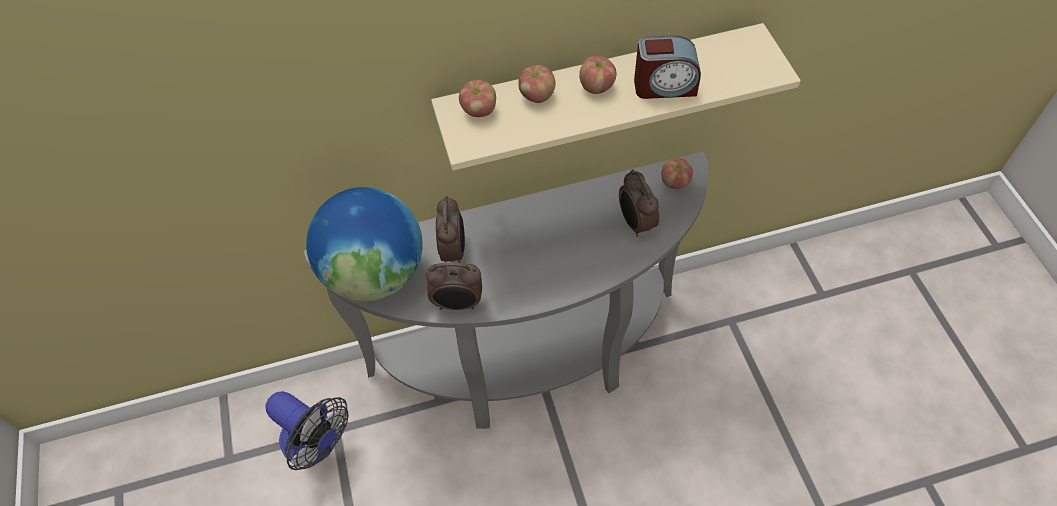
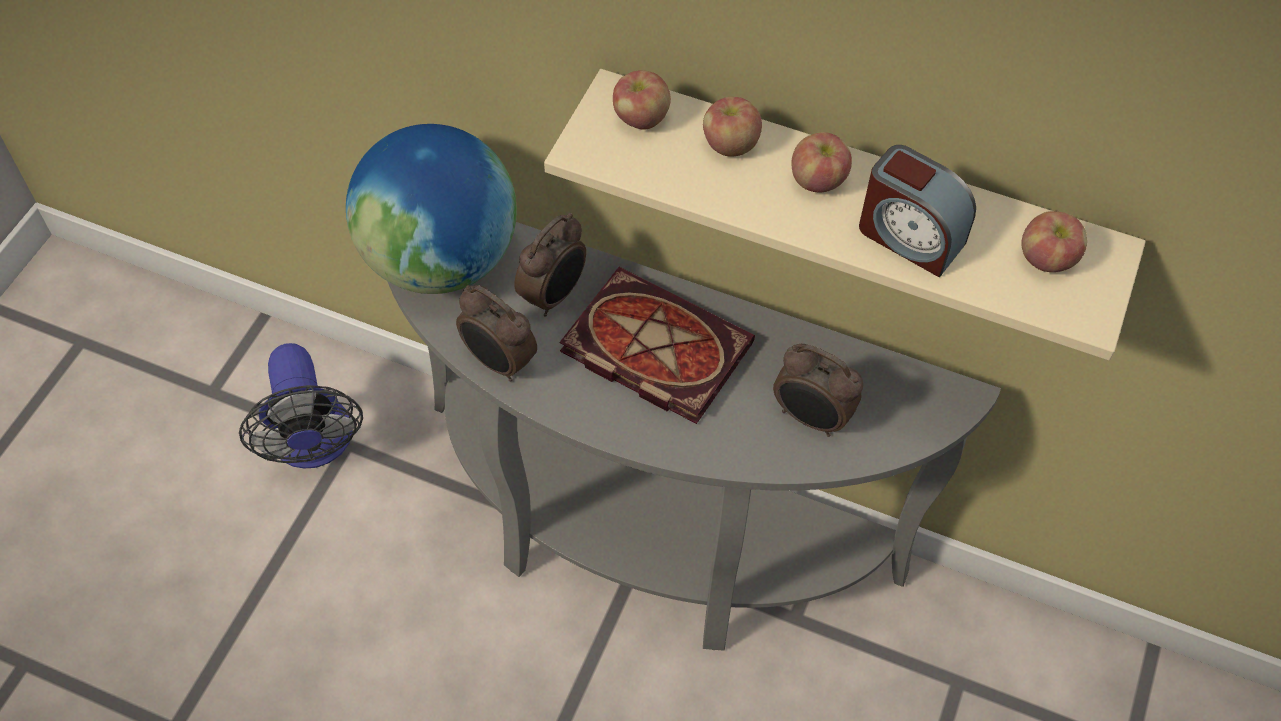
camera: 35 degrees right, 0 degrees up
(528, 243) = (651, 348): none -> book
(635, 223) = (811, 418): alarm clock -> alarm clock turned 75 degrees counterclockwise
(675, 182) = (918, 402): apple -> apple (1046, 259)

